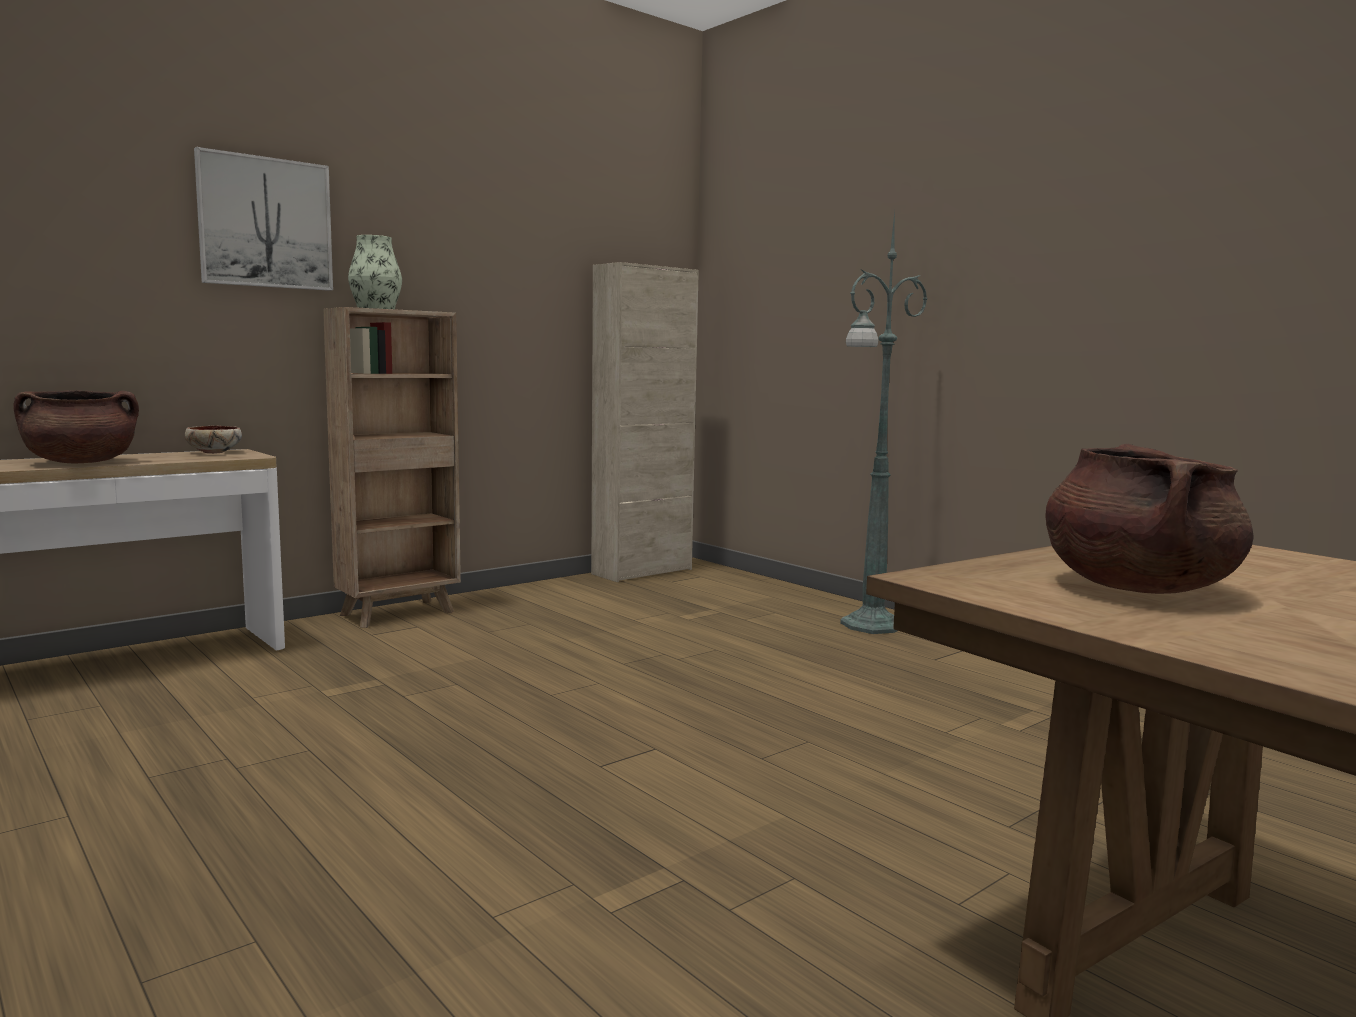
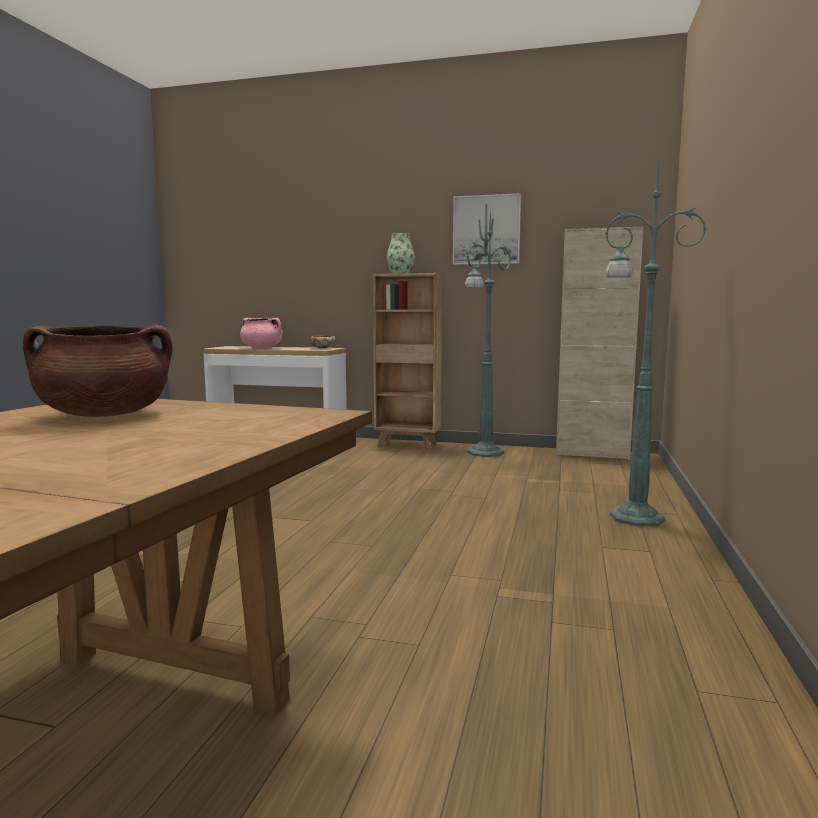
camera: 55 degrees right, 0 degrees up
(81, 462) = (262, 348): brown cooking pot -> pink cooking pot
(265, 223) = (360, 234): picture -> picture (486, 230)
(535, 599) = (484, 453): none -> green floor lamp

